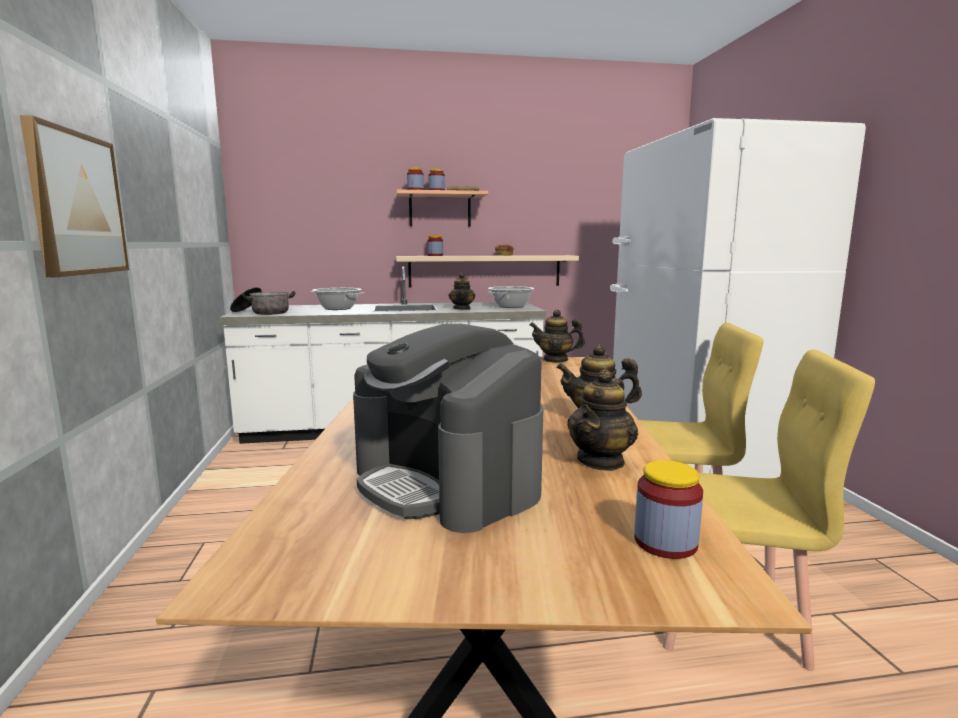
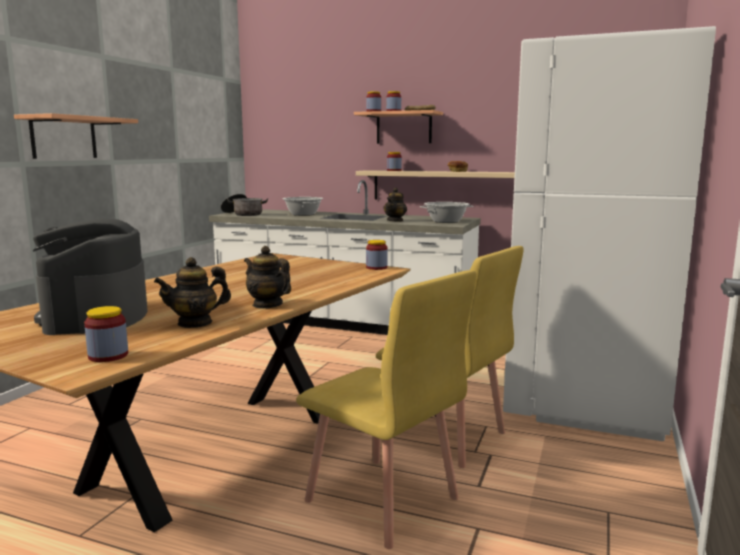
camera: 30 degrees right, 0 degrees up
(76, 204) = (64, 138): picture -> shelf
(555, 360) = (376, 267): teapot -> jar

